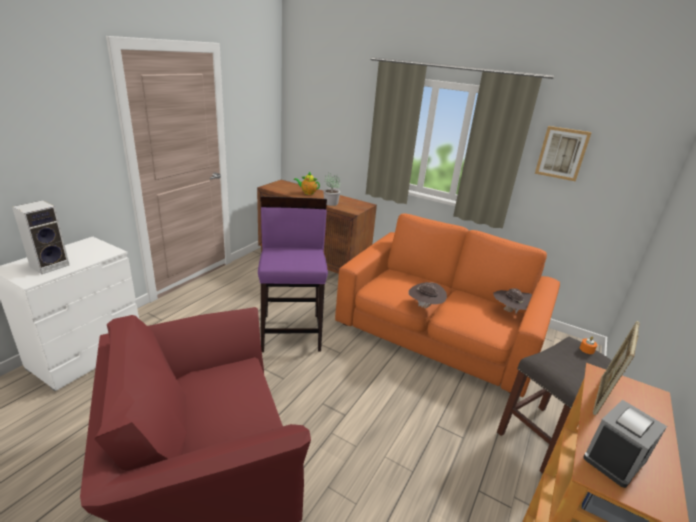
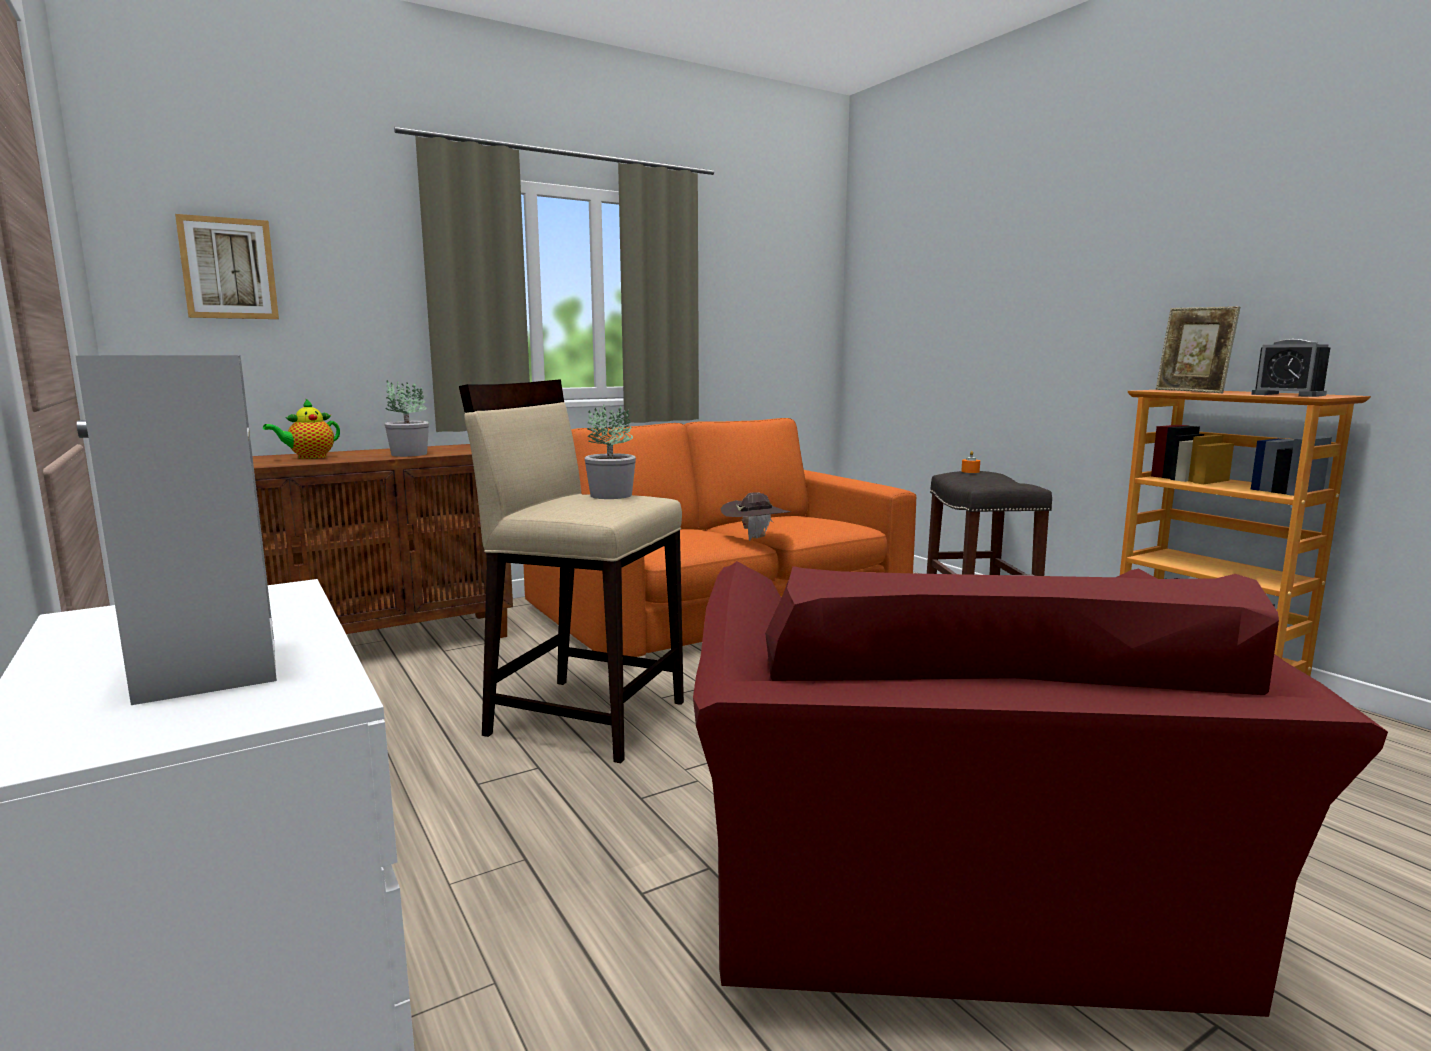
camera: 60 degrees left, 15 degrees down
(292, 332) = (586, 717): purple stool -> beige stool
(305, 257) = (611, 495): none -> potted plant
(509, 311) = (806, 513): brown hat -> none
(562, 153) = (734, 286): picture -> picture (228, 269)
(615, 458) = (1288, 395): alarm clock -> alarm clock turned 150 degrees clockwise

